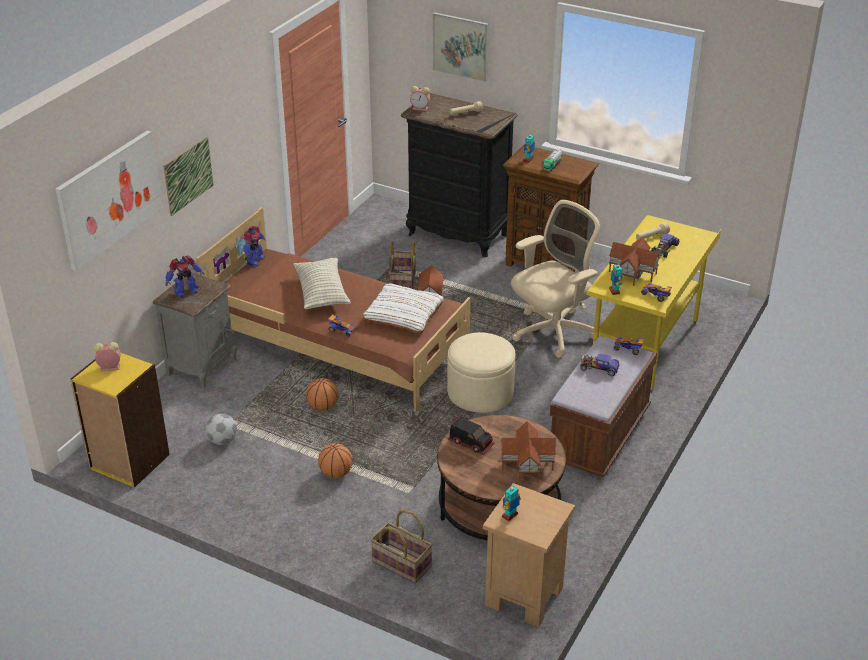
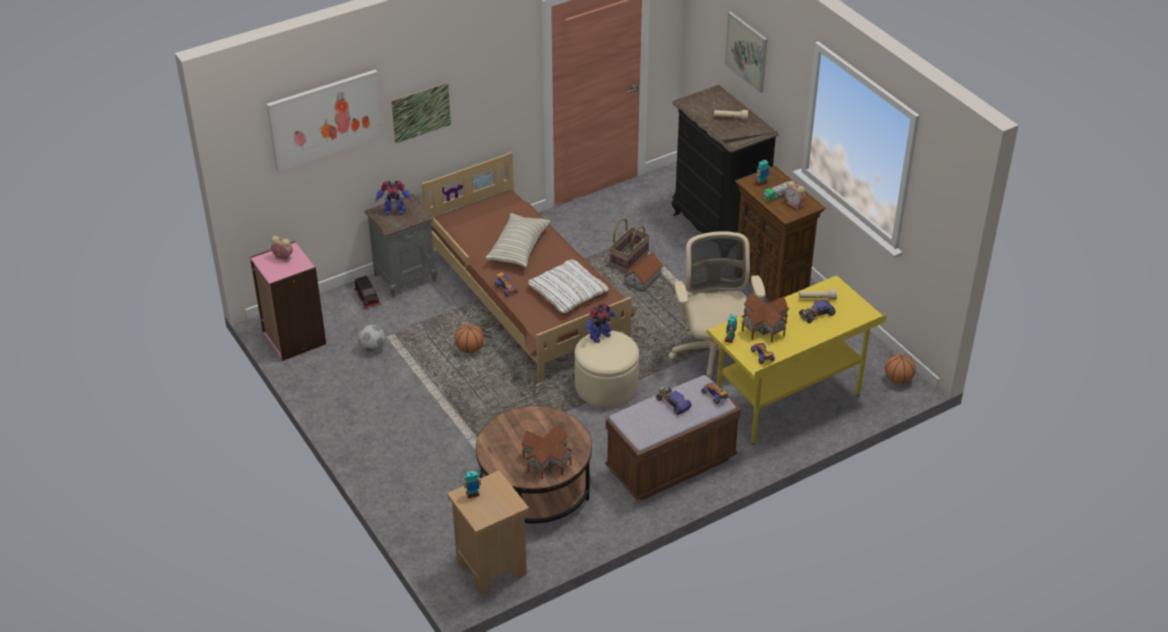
camera: 30 degrees right, 5 degrees up
(129, 462) = (293, 338): yellow bookcase -> pink bookcase
(254, 261) = (490, 198): toy robot -> toy robot (599, 336)
(336, 473) = (434, 409): basketball -> basketball (898, 379)
(401, 564) = (422, 503): basket -> none
(420, 108) = (695, 100): alarm clock -> alarm clock (795, 204)
(471, 443) = (520, 426): toy truck -> toy truck (367, 298)
(551, 335) = (714, 357): beige office chair -> beige office chair turned 90 degrees counterclockwise

